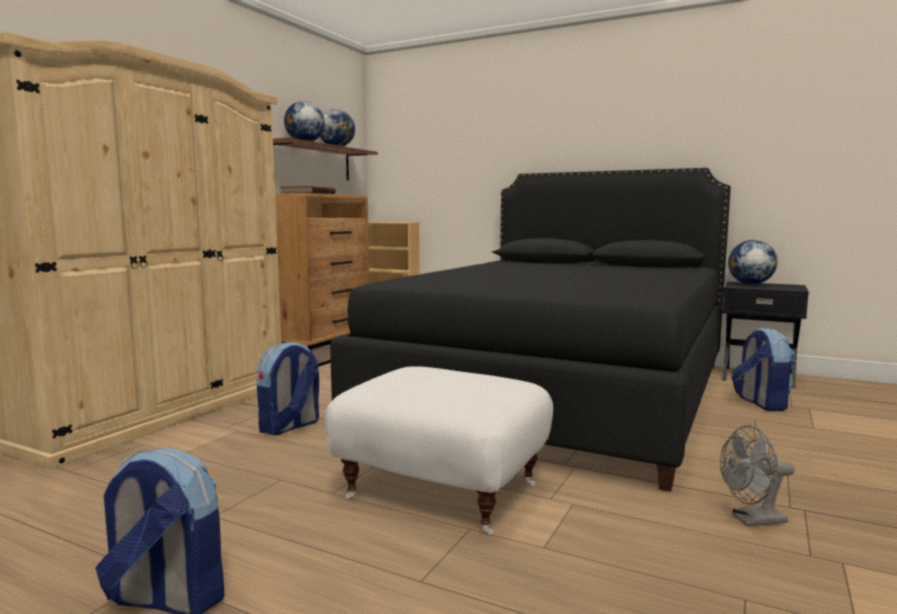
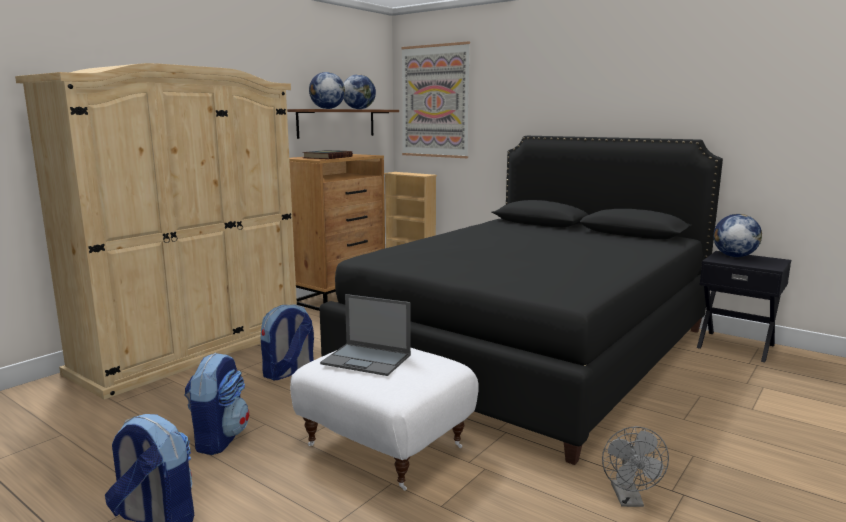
camera: 10 degrees right, 5 degrees up
(416, 144) = (435, 101): none -> picture
(422, 381) = (367, 359): none -> laptop
(752, 520) = (629, 500): grey fan -> grey fan turned 90 degrees counterclockwise
(761, 403) = (718, 377): backpack -> backpack (219, 438)

